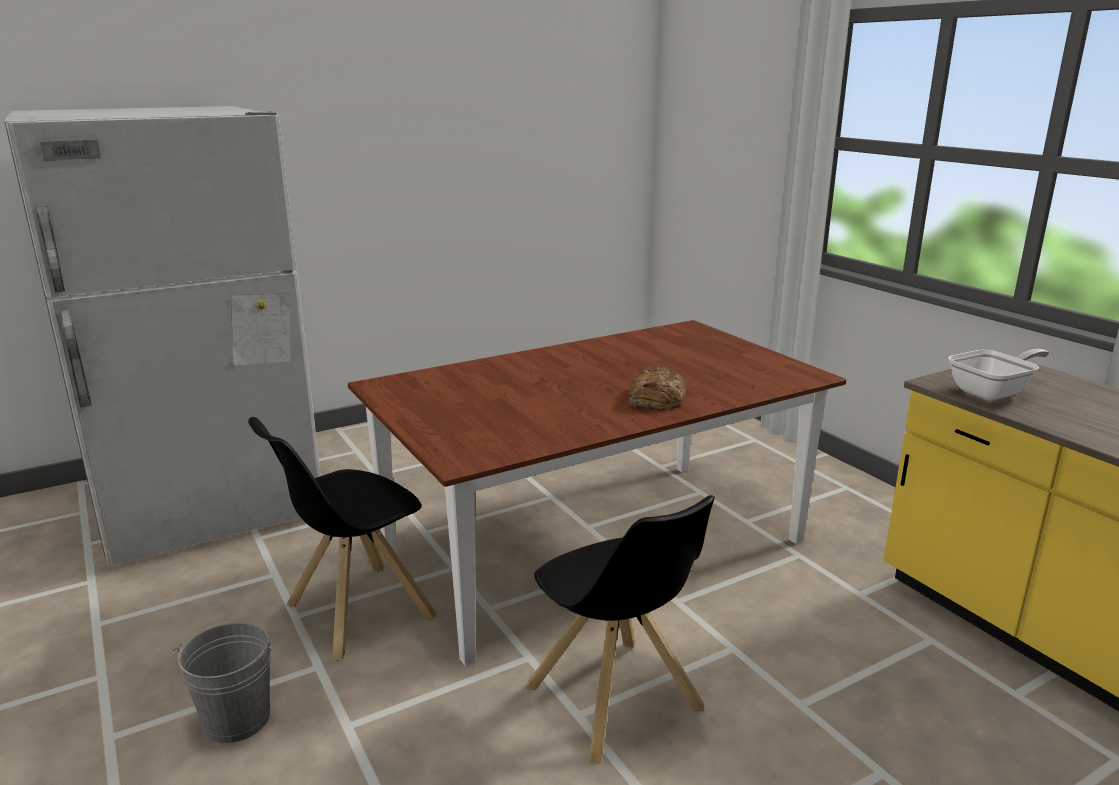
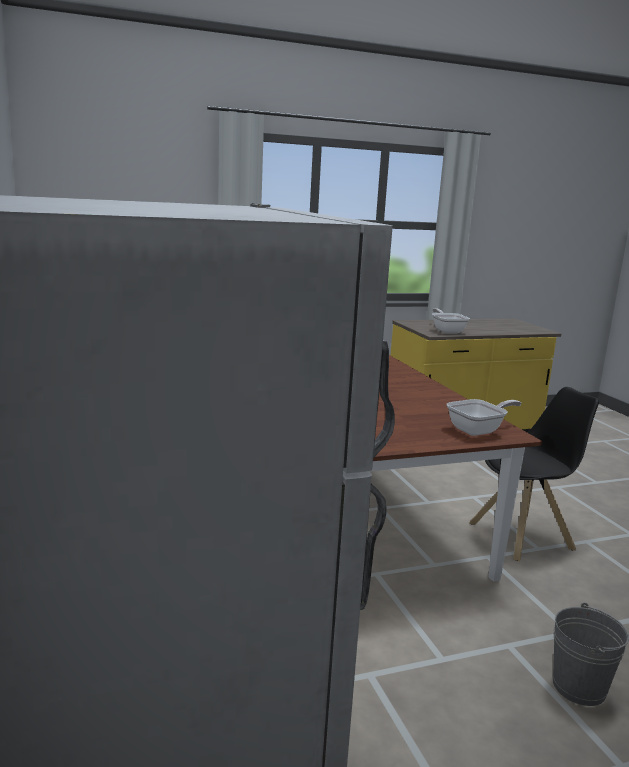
camera: 80 degrees left, 5 degrees down
(355, 611) = (435, 625): black chair -> none
(465, 440) = (479, 430): none -> frying pan
(656, 398) = (406, 383): bread -> none

